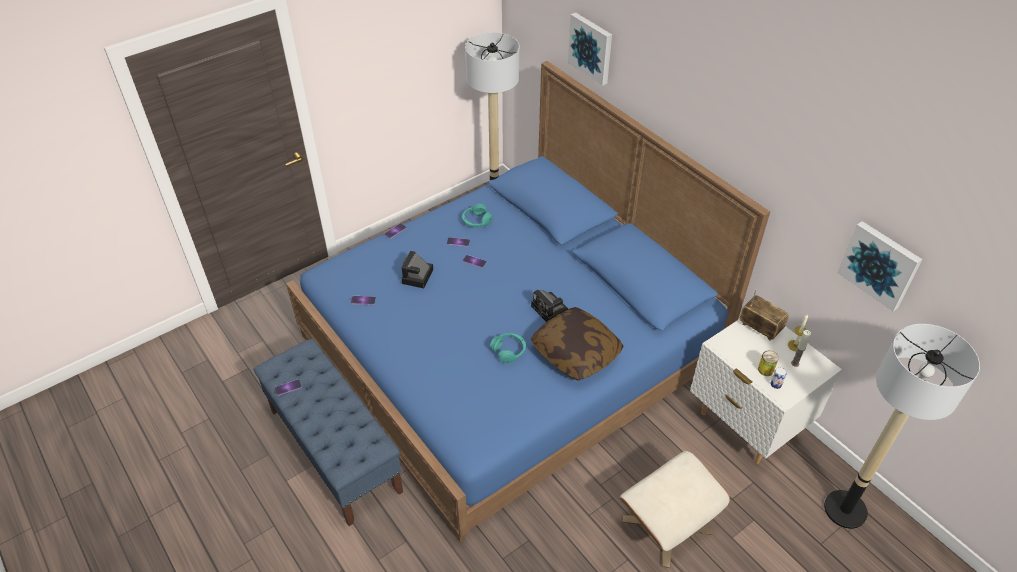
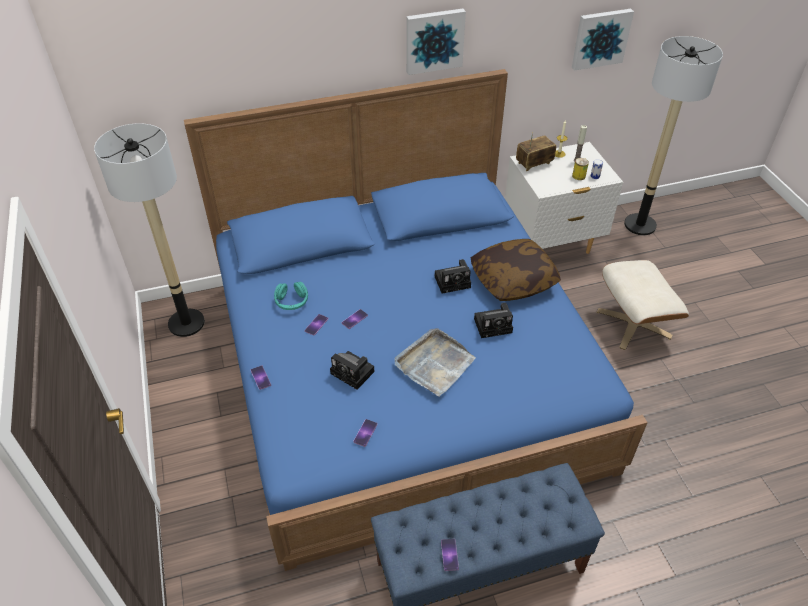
camera: 70 degrees left, 0 degrees up
(446, 322) = (434, 364): none -> grey tray
(509, 351) = (494, 325): turquoise headphones -> camera
(591, 48) = (245, 63): picture -> picture (434, 40)

